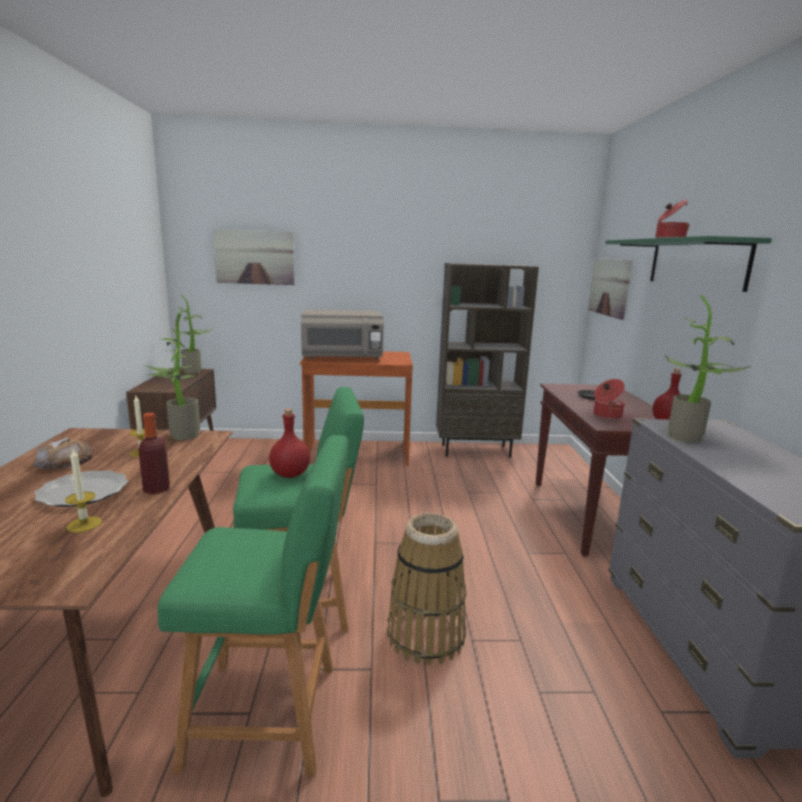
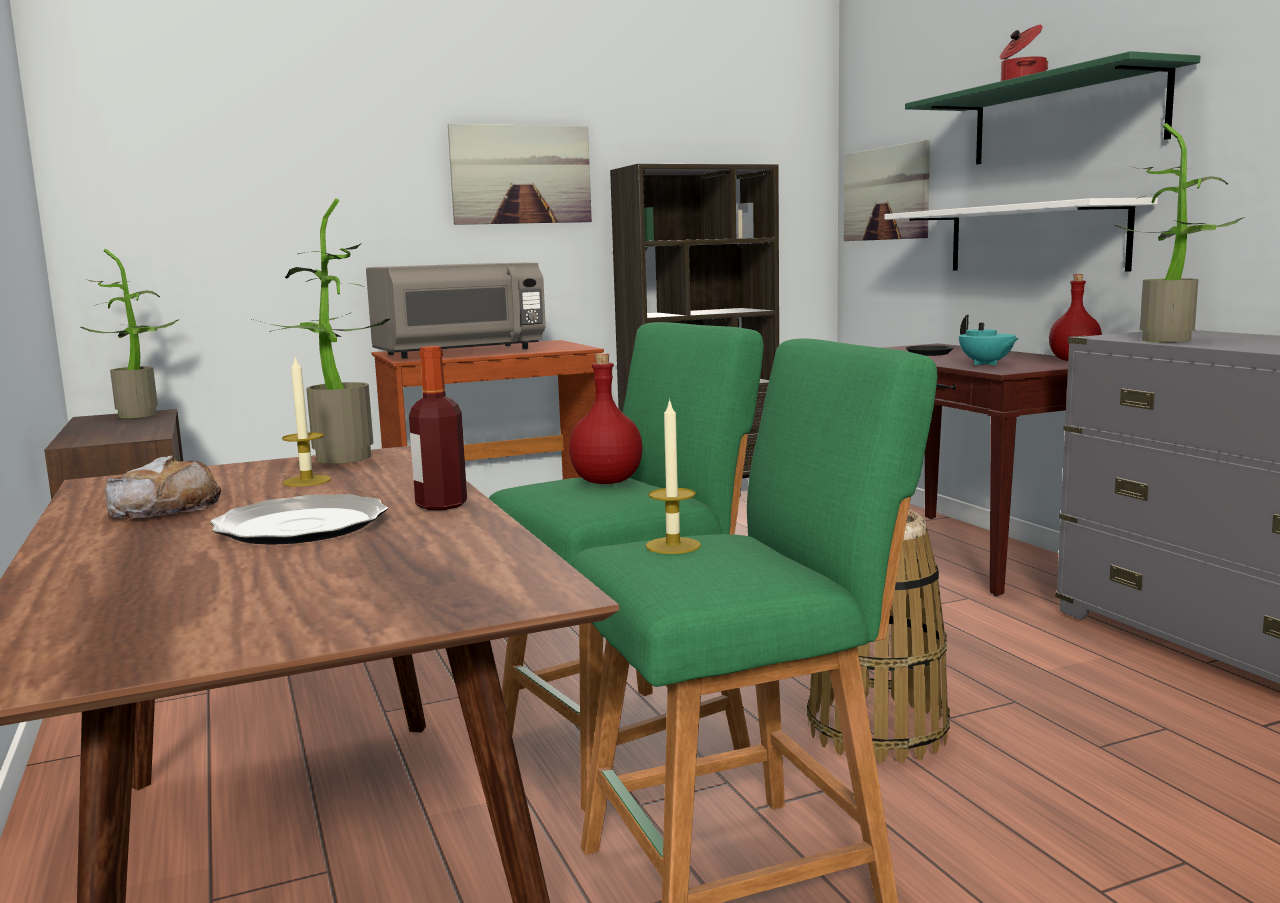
camera: 20 degrees left, 5 degrees down
(84, 524) = (398, 549): candle -> candle (673, 546)
(254, 257) = (244, 173): picture -> picture (521, 174)
(606, 415) = (986, 364): cooking pot -> turquoise teapot
(670, 336) = (1034, 238): none -> white shelf

